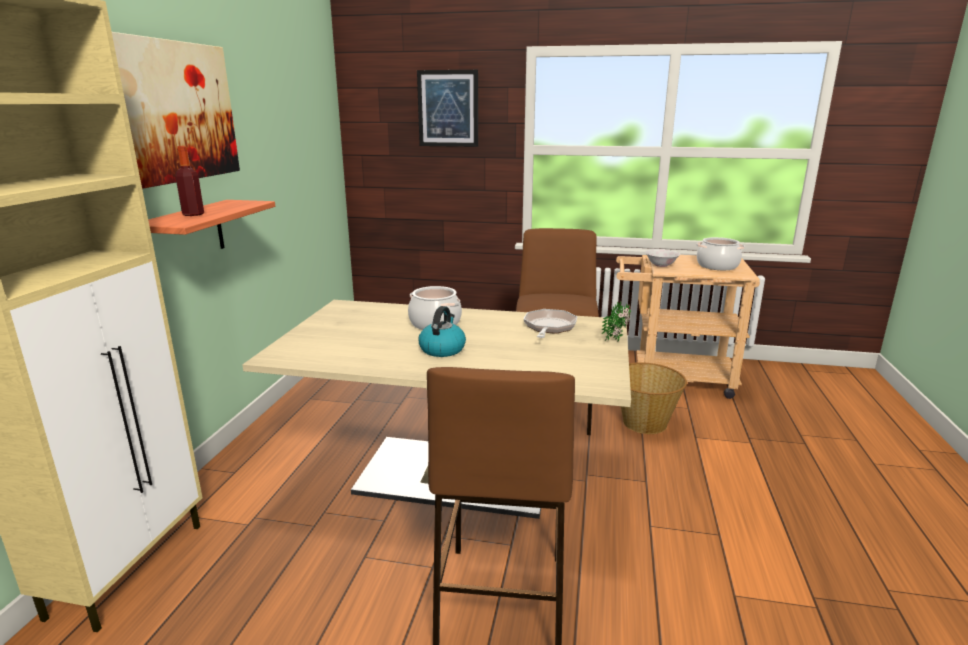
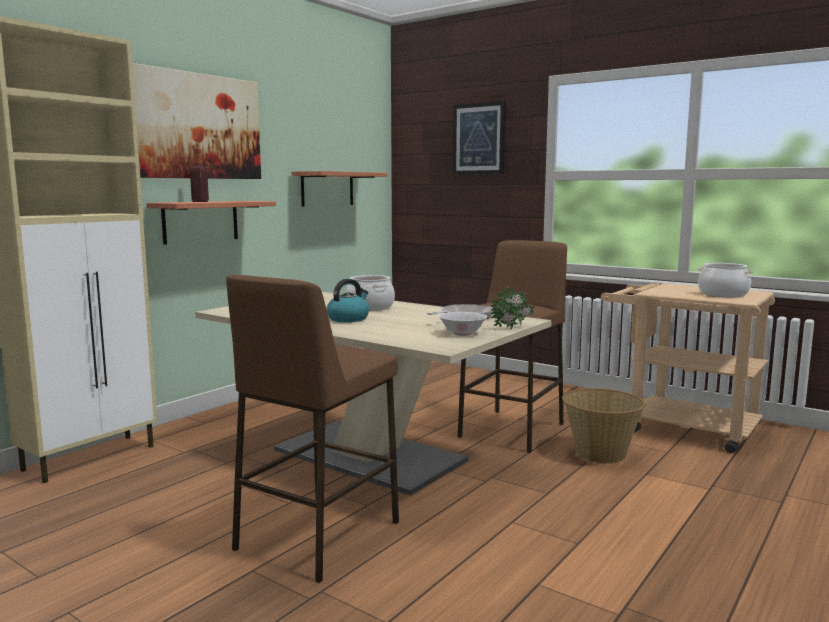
camera: 25 degrees right, 10 degrees down
(295, 170) = (327, 189): none -> shelf
(661, 265) = (655, 289): white bowl -> white bowl (462, 333)

